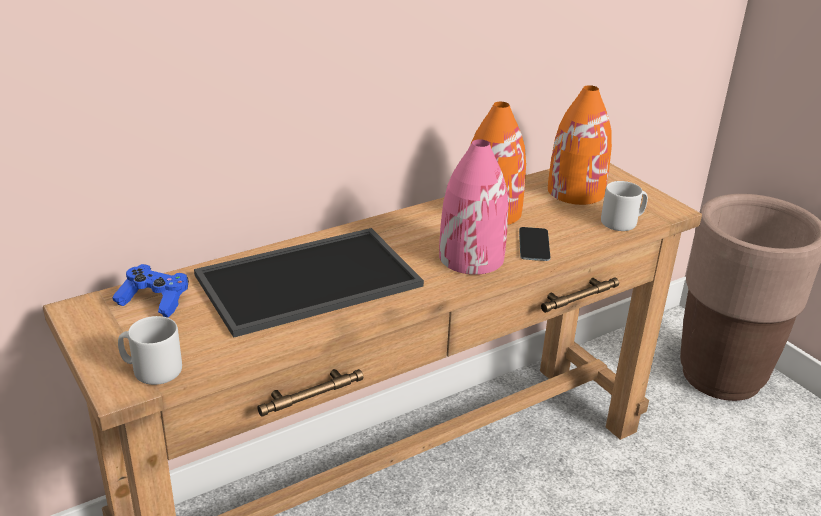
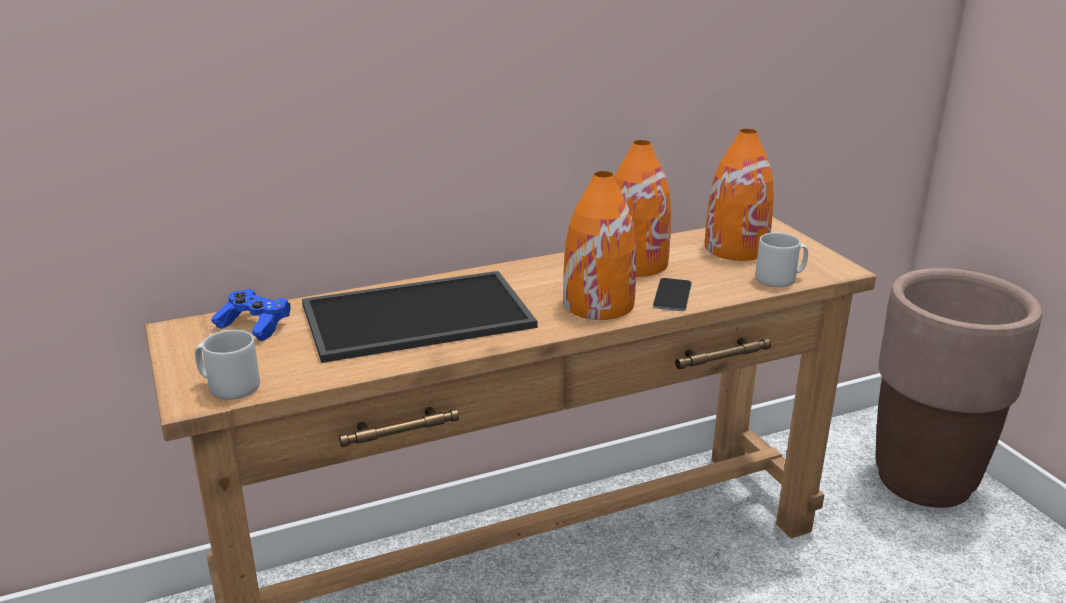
camera: 10 degrees right, 5 degrees down
(471, 257) = (598, 304): pink vase -> orange vase

